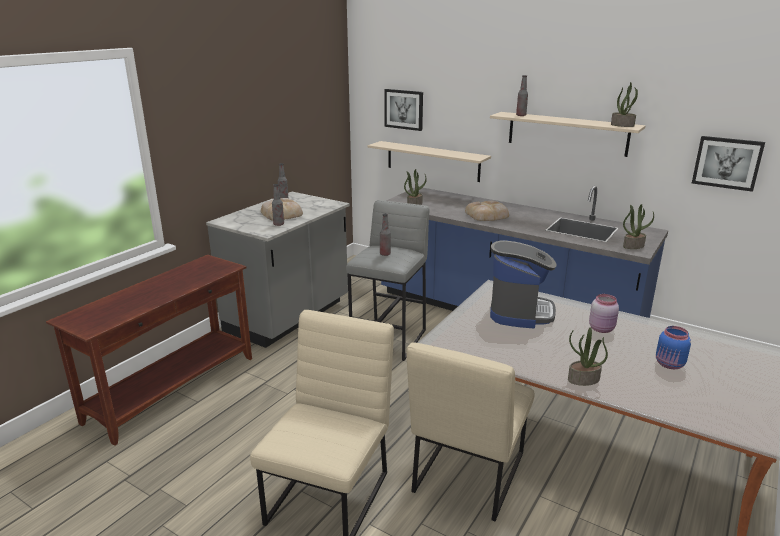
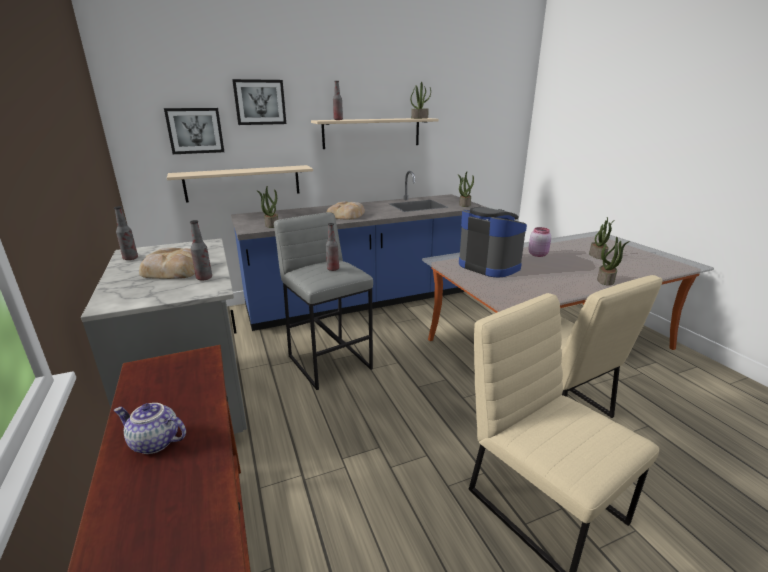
camera: 55 degrees left, 0 degrees up
(155, 287) = (154, 443): none -> teapot
(669, 365) = (598, 255): blue jar -> potted plant
(727, 163) = (476, 138): picture -> picture (260, 102)

